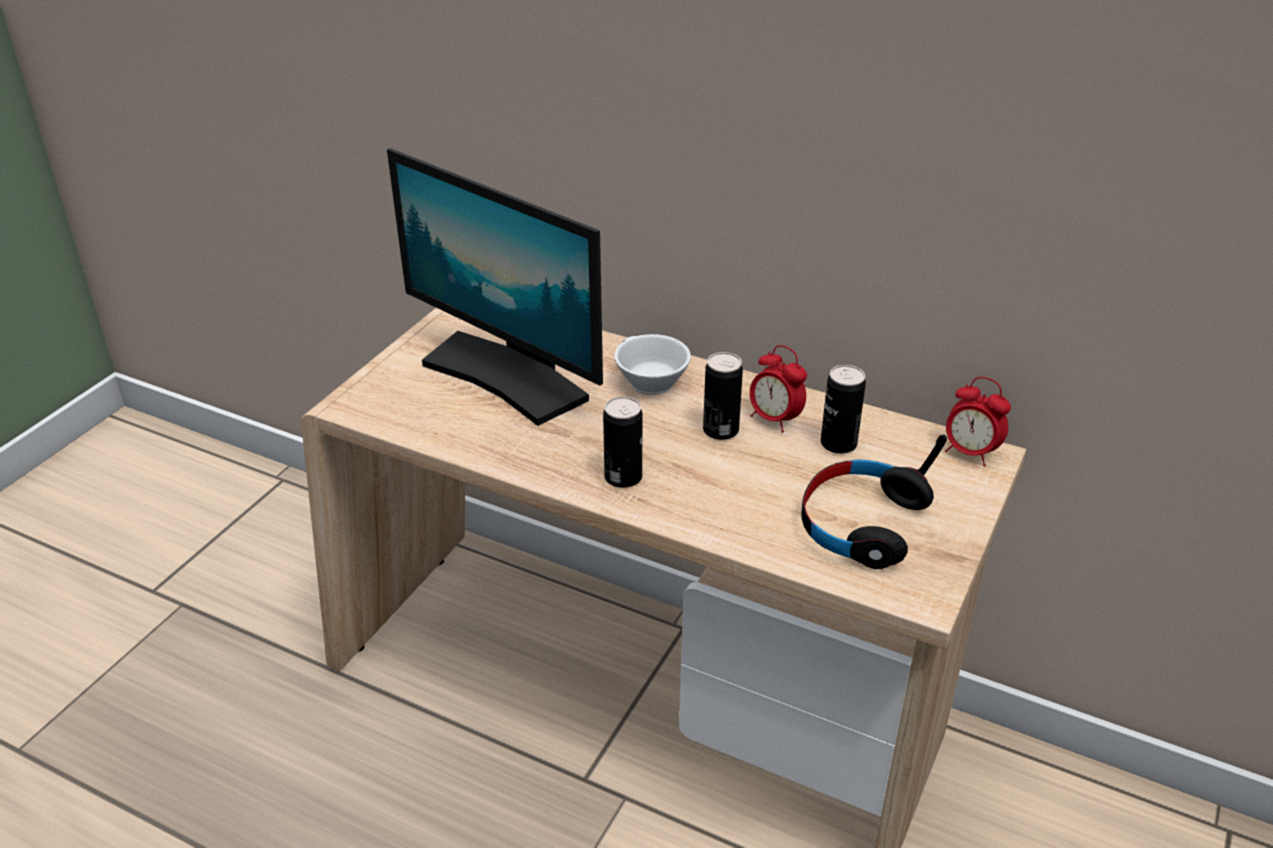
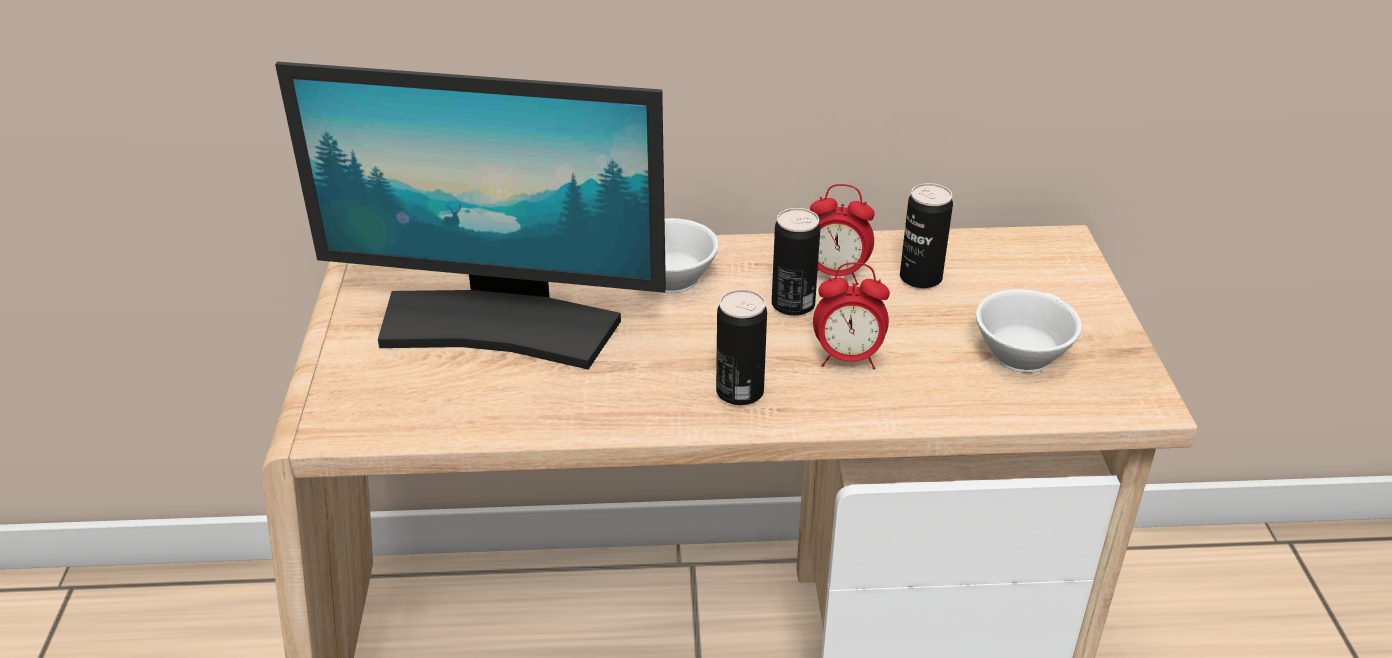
camera: 30 degrees left, 0 degrees up
(861, 524) = (1019, 351): black headphones -> white cup
(970, 453) = (1045, 245): alarm clock -> alarm clock (848, 358)

